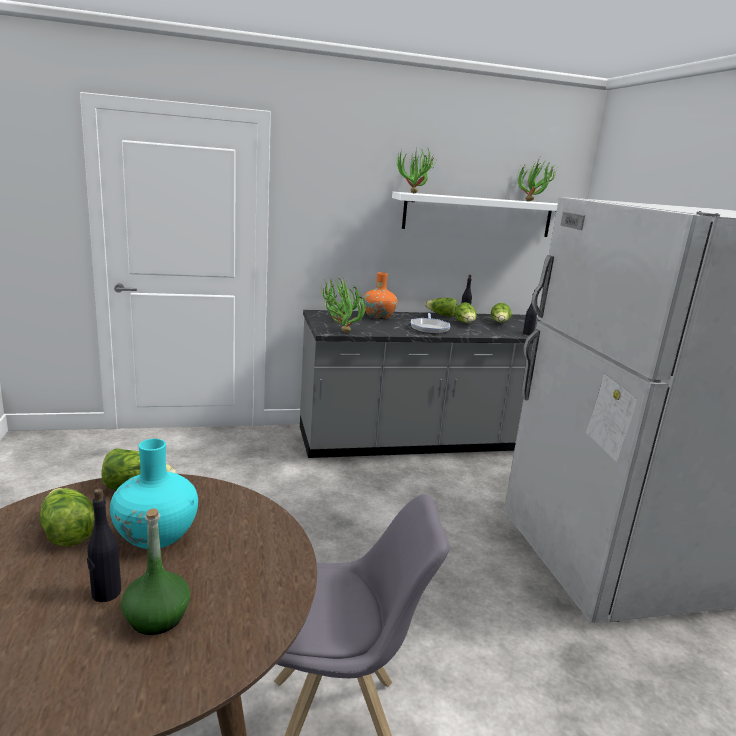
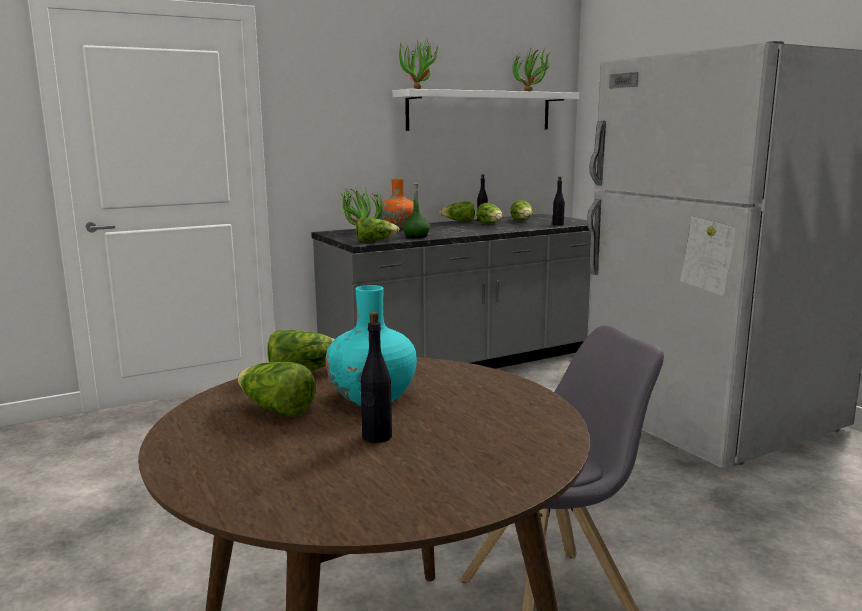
camera: 15 degrees left, 5 degrees down
(157, 618) = (449, 441): green bottle -> green bottle (416, 236)
(340, 331) = (375, 241): potted plant -> lettuce
(429, 328) = (460, 231): frying pan -> none

